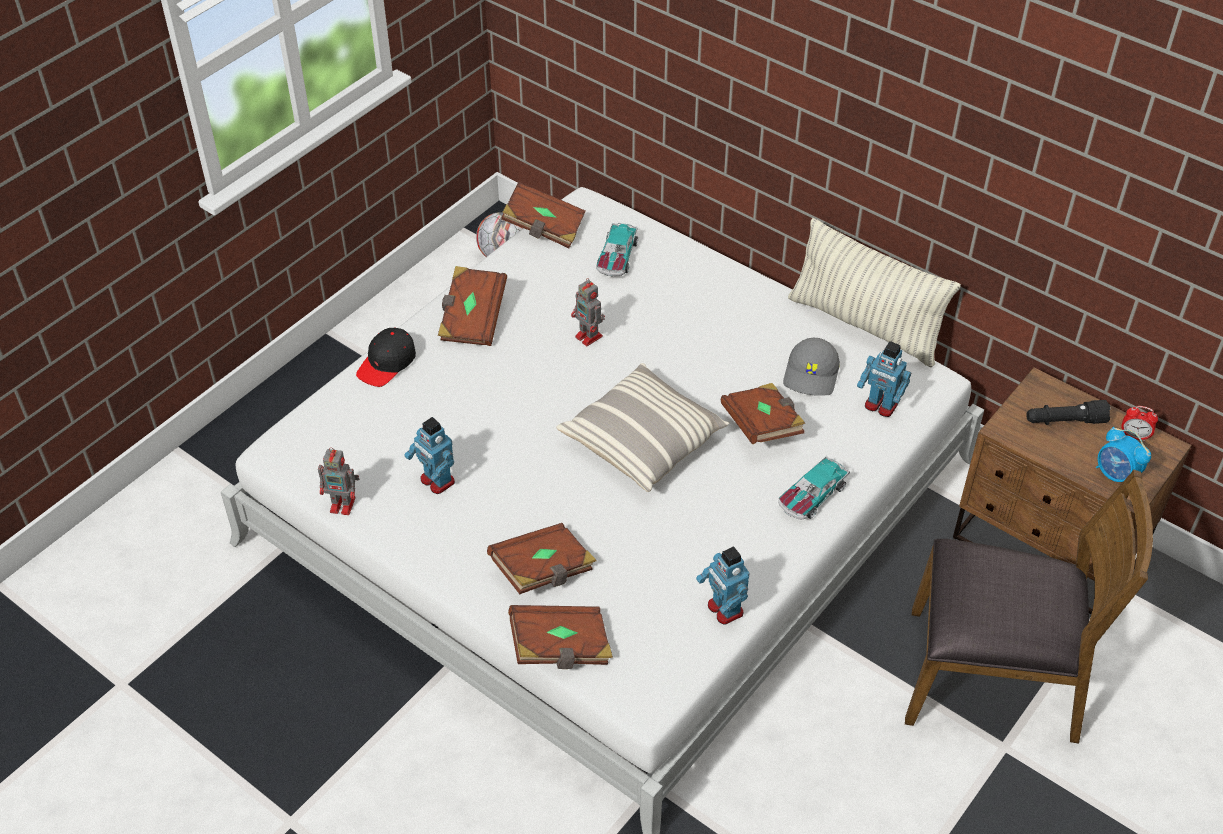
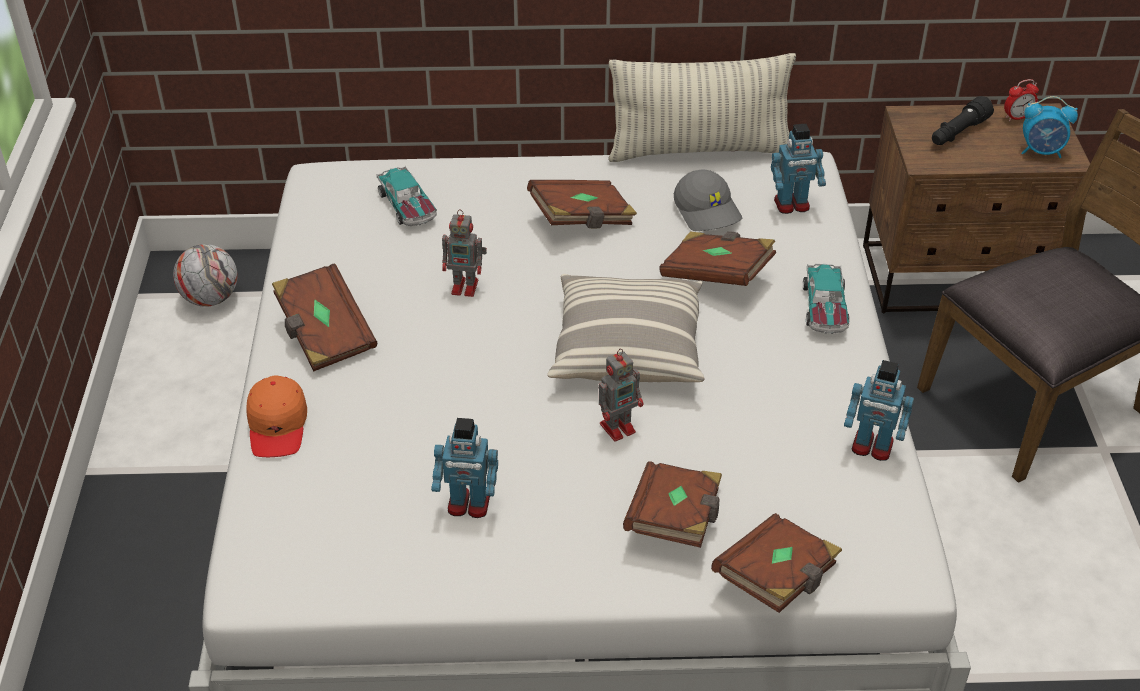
camera: 40 degrees left, 5 degrees down
(344, 505) = (394, 590): toy robot -> toy robot (619, 427)
(387, 363) = (278, 425): black cap -> orange cap
(544, 228) = (302, 216): brown book -> brown book (582, 219)

